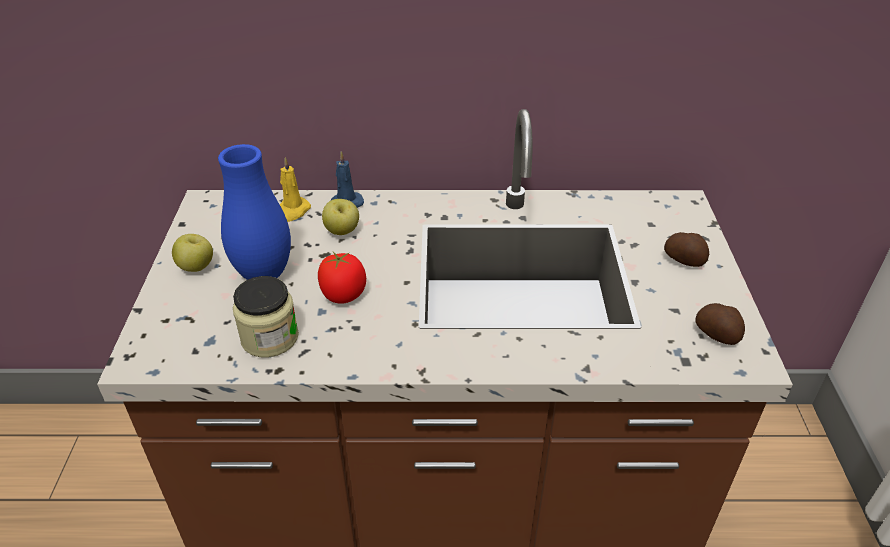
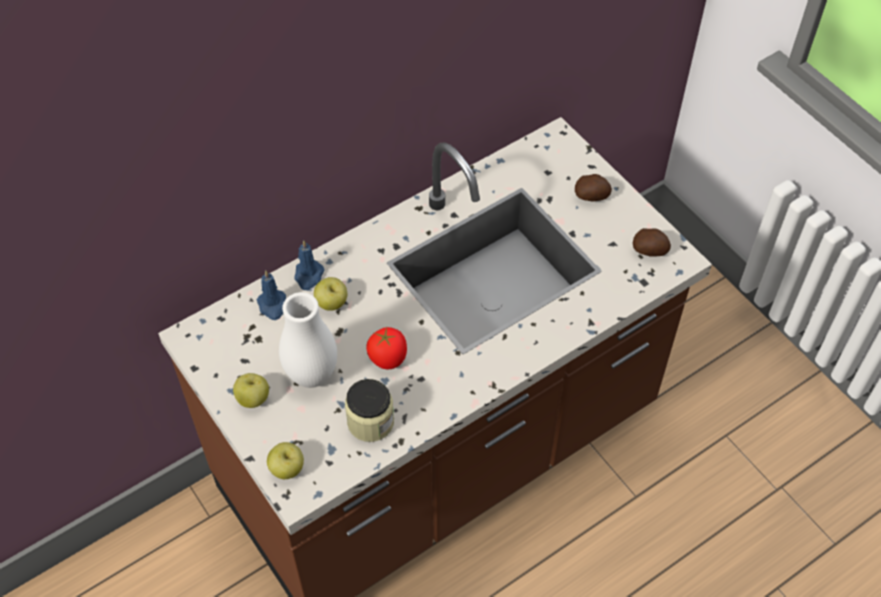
camera: 35 degrees left, 15 degrees up
(155, 335) = (287, 469): none -> apple
(264, 274) = (312, 375): blue vase -> white vase
(292, 211) = (273, 305): yellow candle -> blue candle

